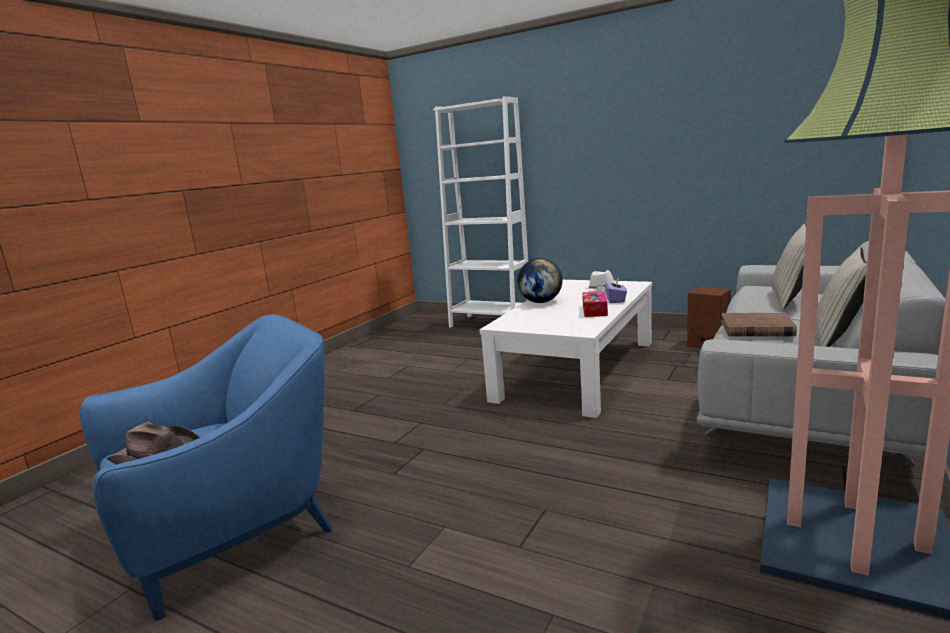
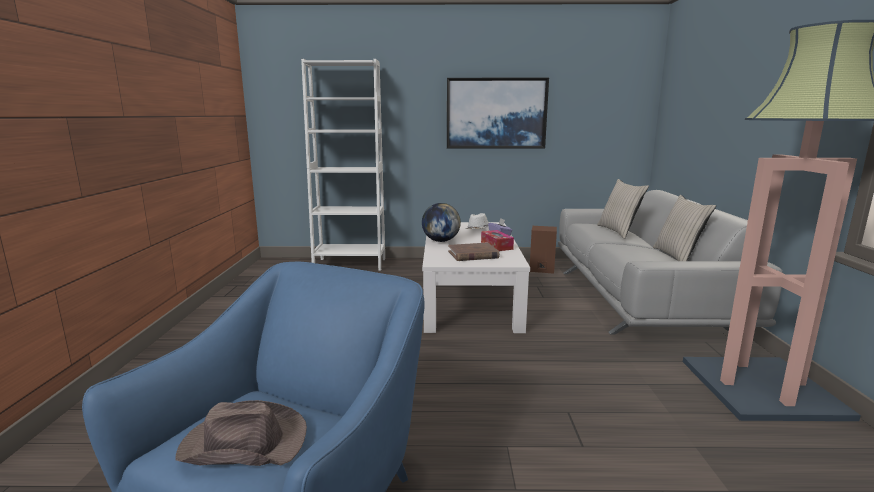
camera: 30 degrees left, 0 degrees up
(656, 143) = (496, 113): none -> picture
(757, 329) = (632, 253): brown book -> brown book (473, 255)

